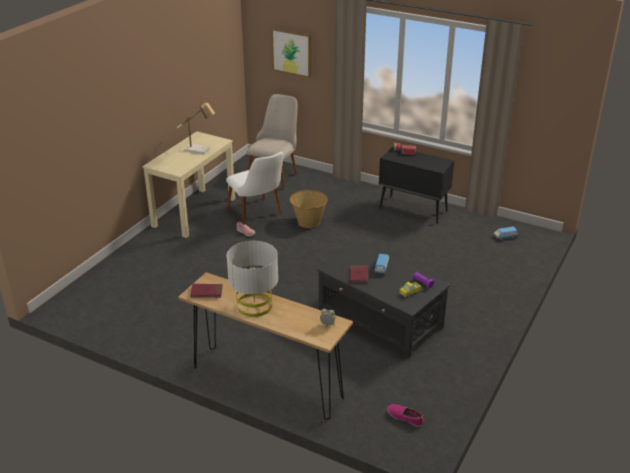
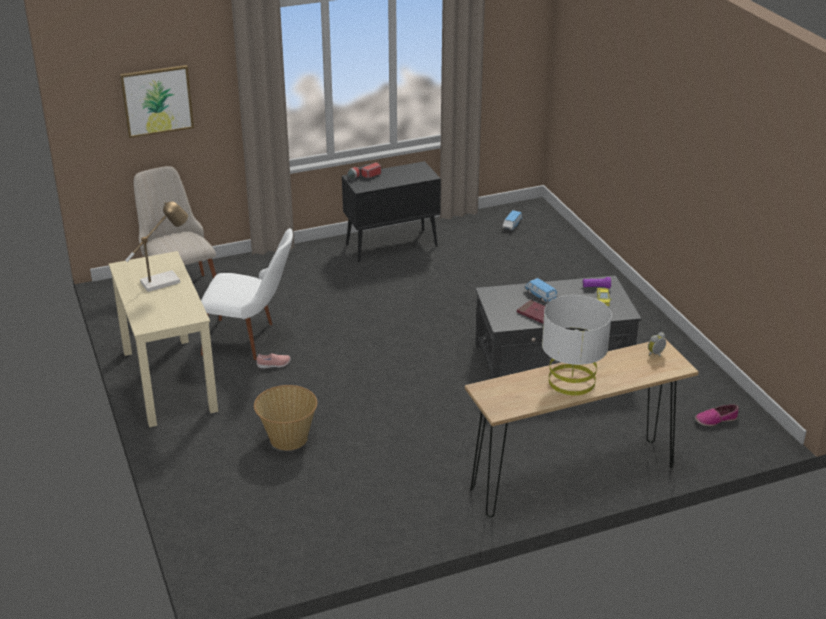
camera: 50 degrees left, 0 degrees up
(206, 292) = (507, 400): red book -> none
(308, 222) = (316, 315): basket -> basket (288, 438)

